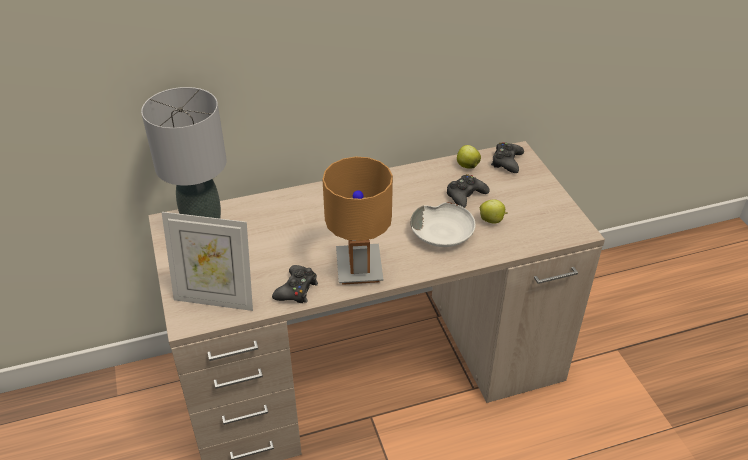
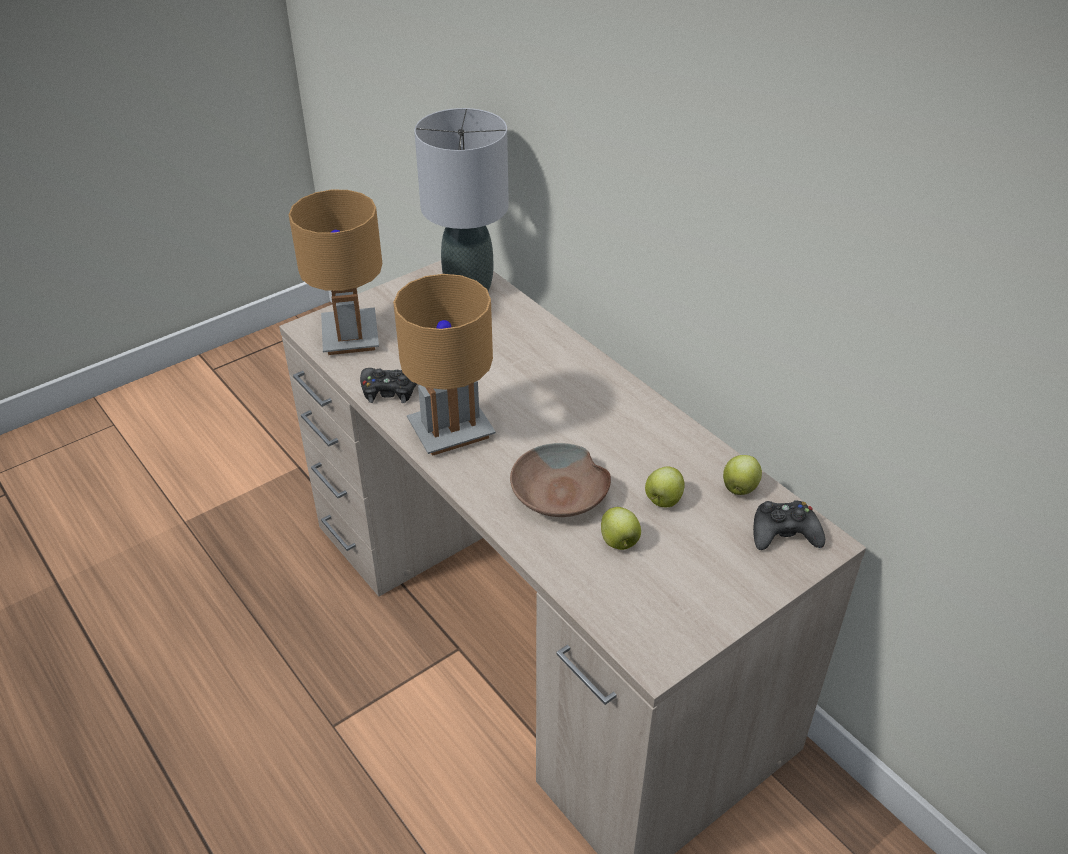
camera: 70 degrees right, 0 degrees up
(215, 299) = (351, 336): picture frame -> brown table lamp
(443, 233) = (560, 495): white bowl -> brown bowl
(465, 195) = (663, 501): black game controller -> apple

